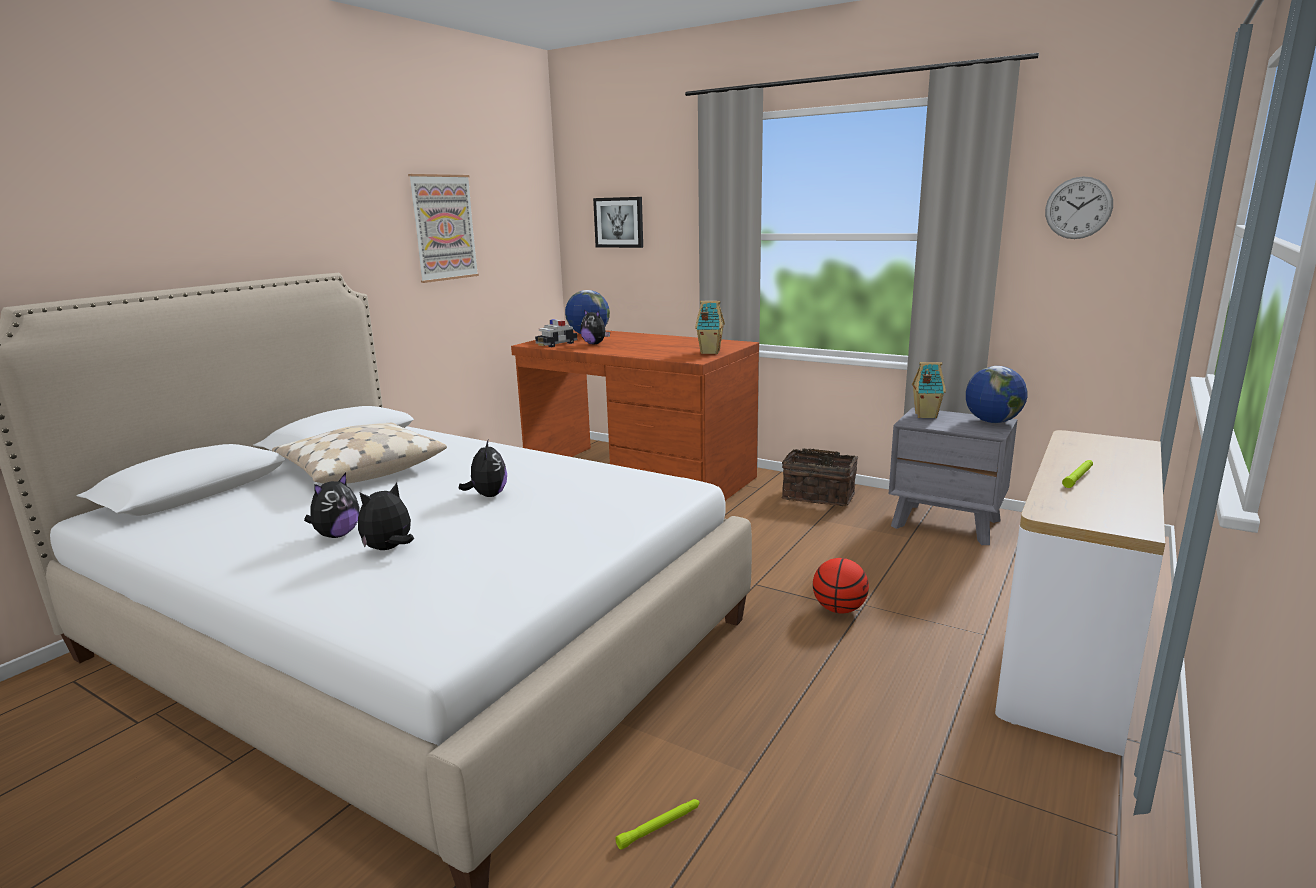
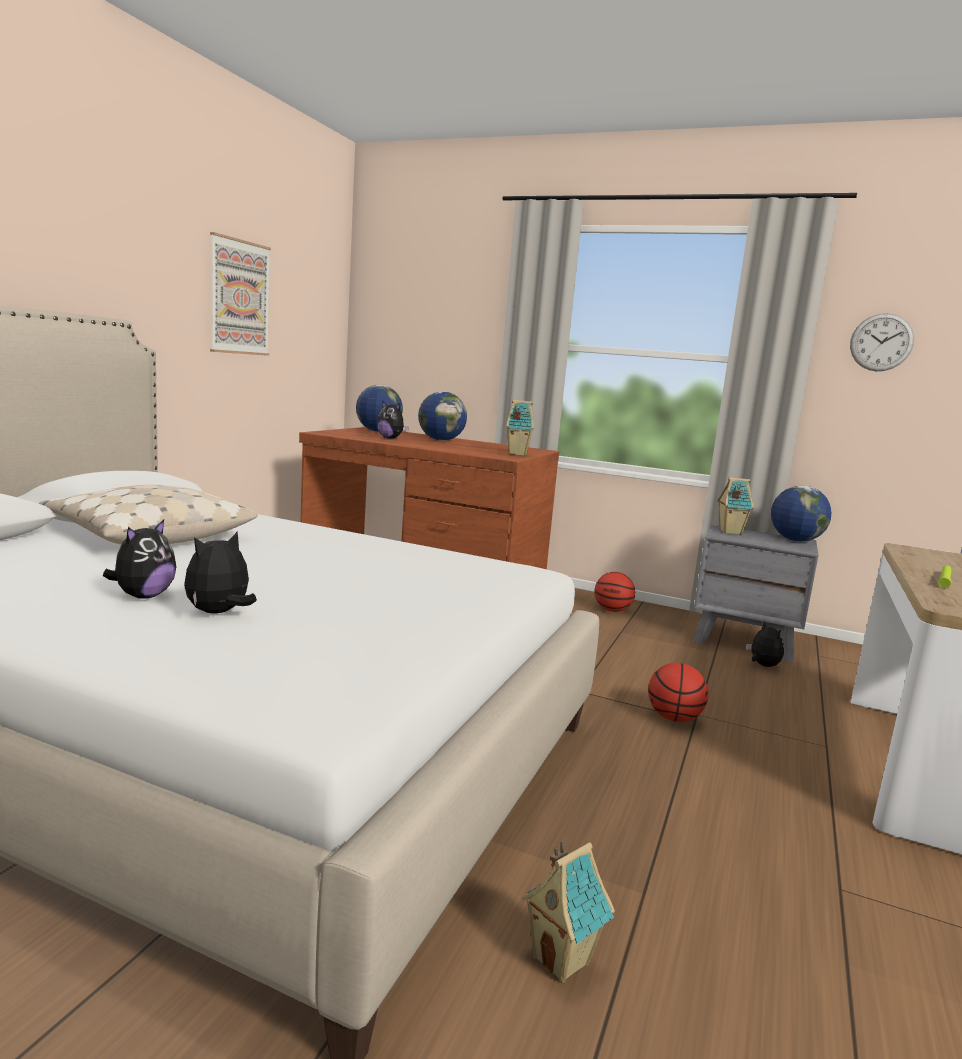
camera: 10 degrees left, 5 degrees down
(488, 495) = (316, 568): plush toy -> plush toy (762, 665)
(556, 344) = (349, 435): toy car -> none
(619, 222) = (416, 322): picture -> none
(644, 340) = (441, 440): none -> globe
(660, 826) = (562, 960): green flashlight -> toy house
(819, 496) = (612, 610): basket -> basketball

